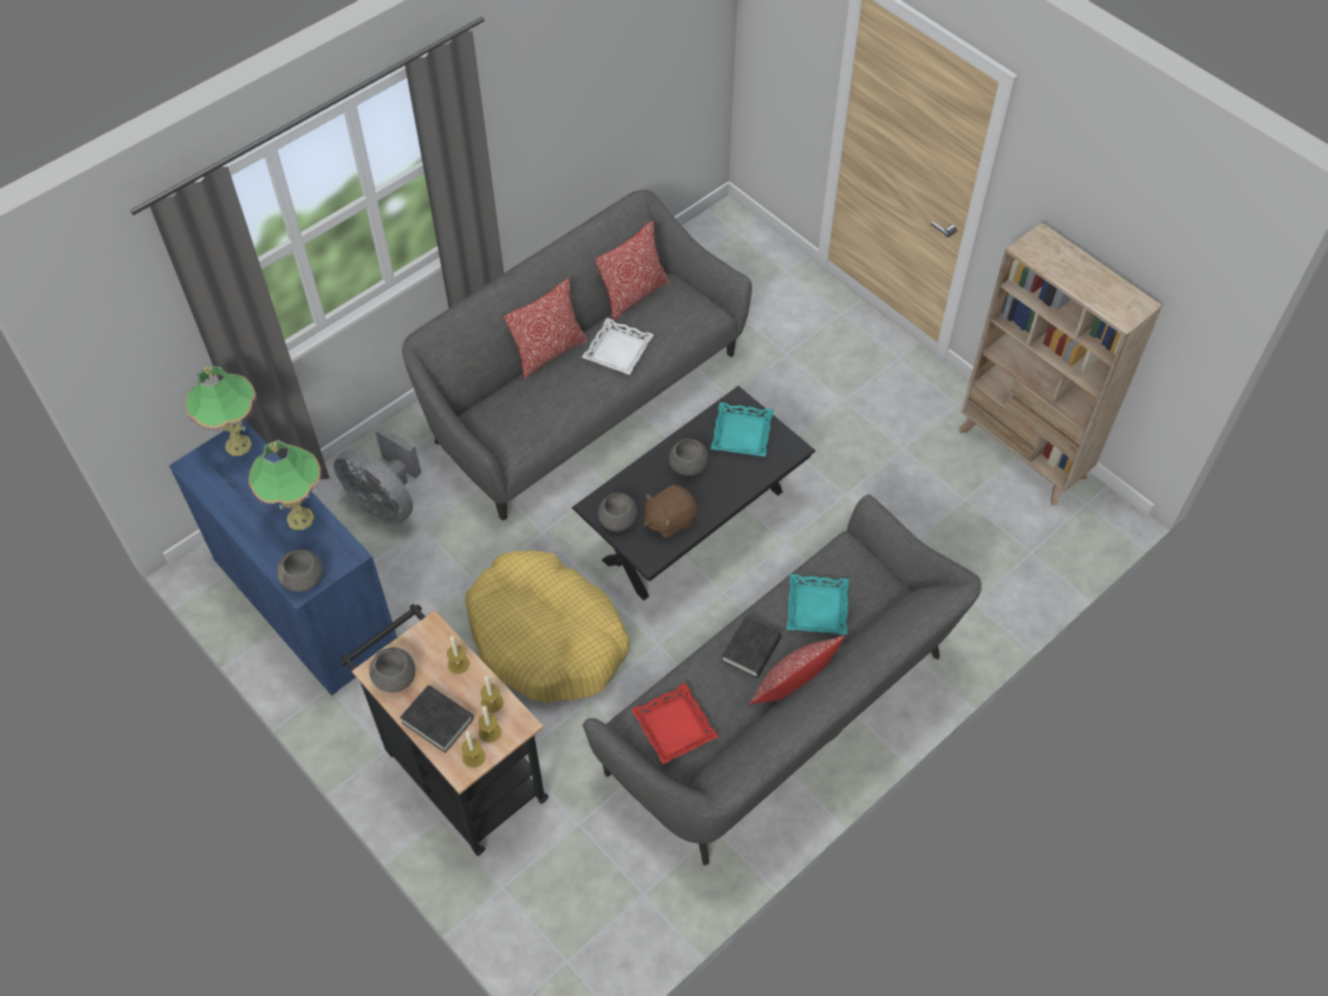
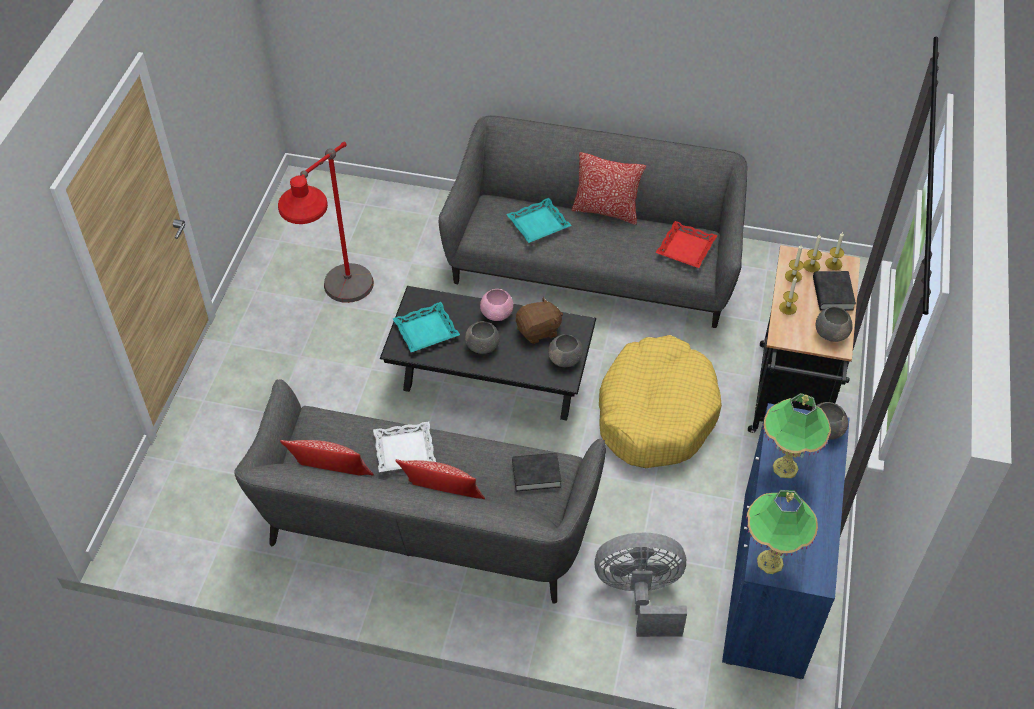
camera: 125 degrees left, 5 degrees down
(386, 502) = (641, 595): grey fan -> grey fan turned 90 degrees counterclockwise
(669, 520) = (538, 331): brown plush toy -> brown plush toy turned 45 degrees counterclockwise
(720, 500) = (497, 313): none -> pink bowl
(751, 650) = (599, 240): black book -> black book (536, 474)
(881, 457) = (340, 310): none -> red floor lamp
(1022, 454) = (279, 239): beige bookcase -> none

